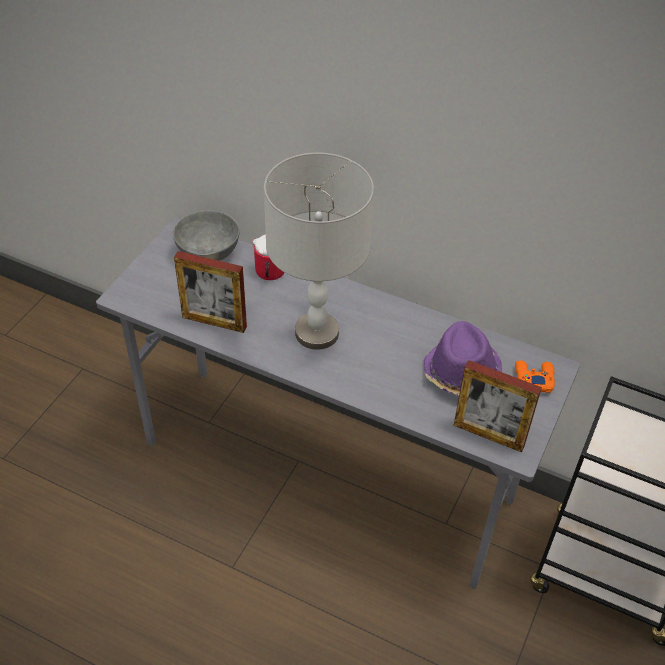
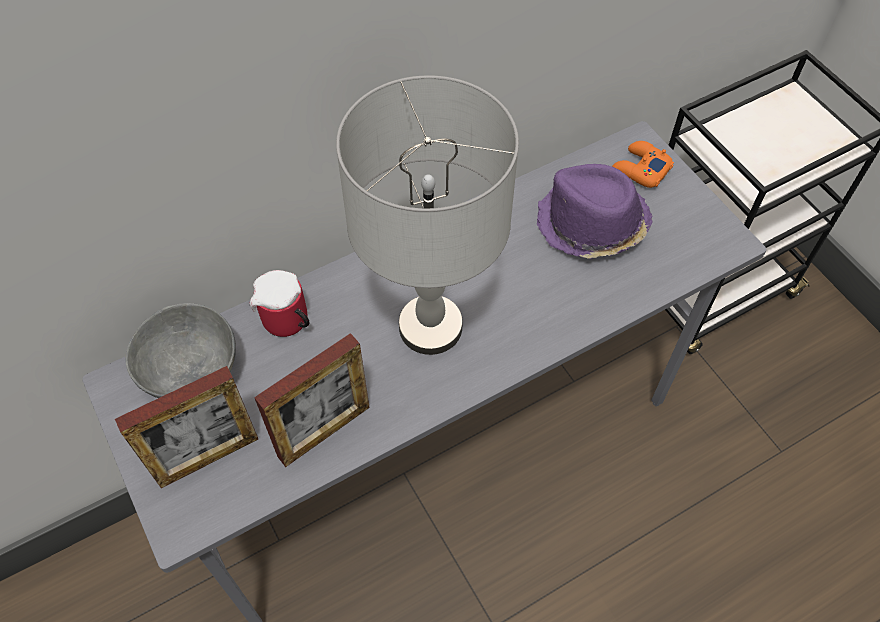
camera: 55 degrees left, 10 degrees up
(488, 435) = (691, 252): picture frame -> picture frame (207, 457)

